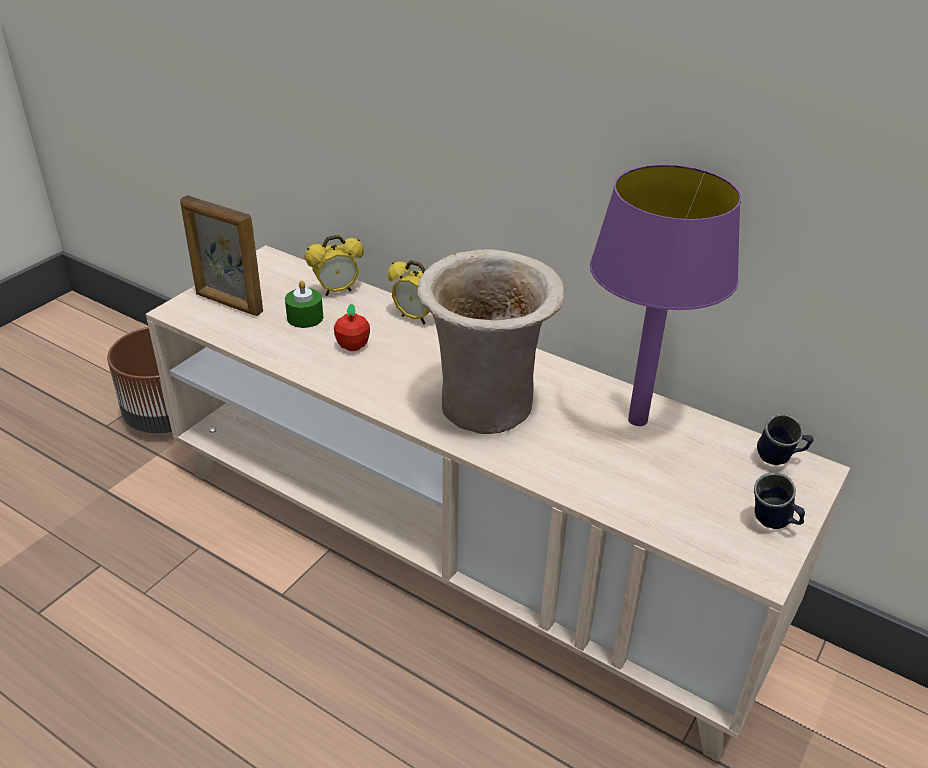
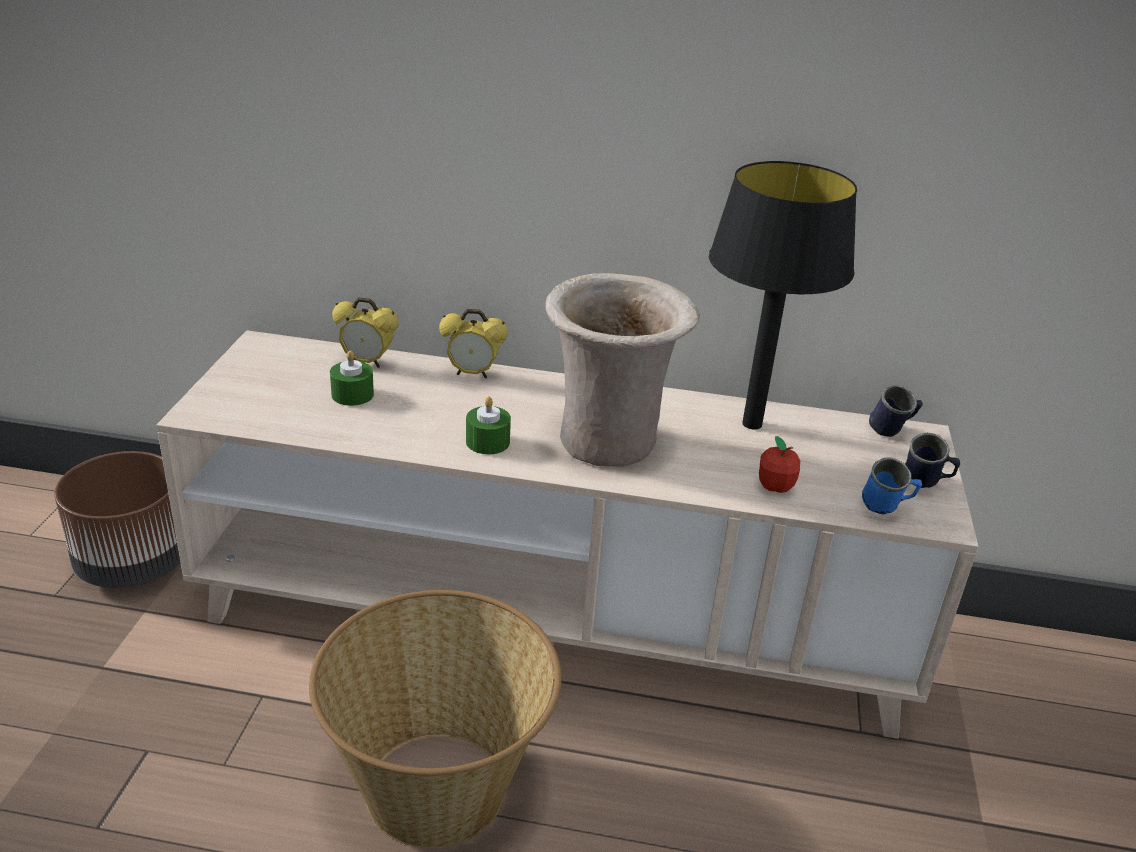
camera: 25 degrees left, 5 degrees down
(228, 303) = (252, 396): picture frame -> none
(283, 666) = (438, 789): none -> basket
(337, 291) = (367, 363): alarm clock -> alarm clock turned 60 degrees clockwise
(353, 346) = (427, 413): apple -> apple (775, 487)
(383, 384) = (487, 442): none -> green candle
(636, 420) = (751, 424): purple table lamp -> black table lamp
(710, 540) = (886, 510): none -> blue mug

